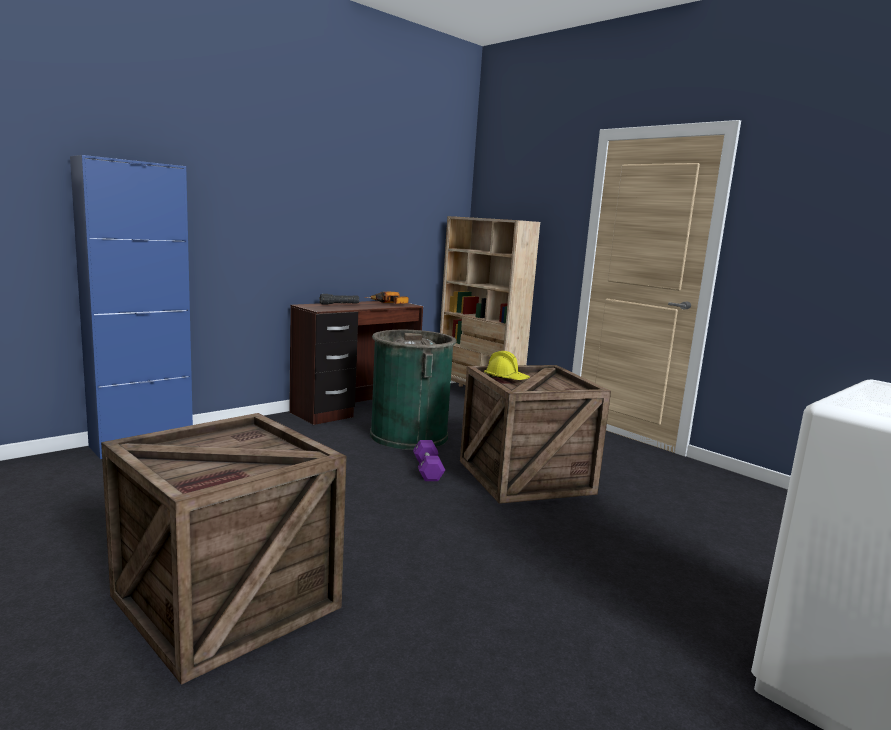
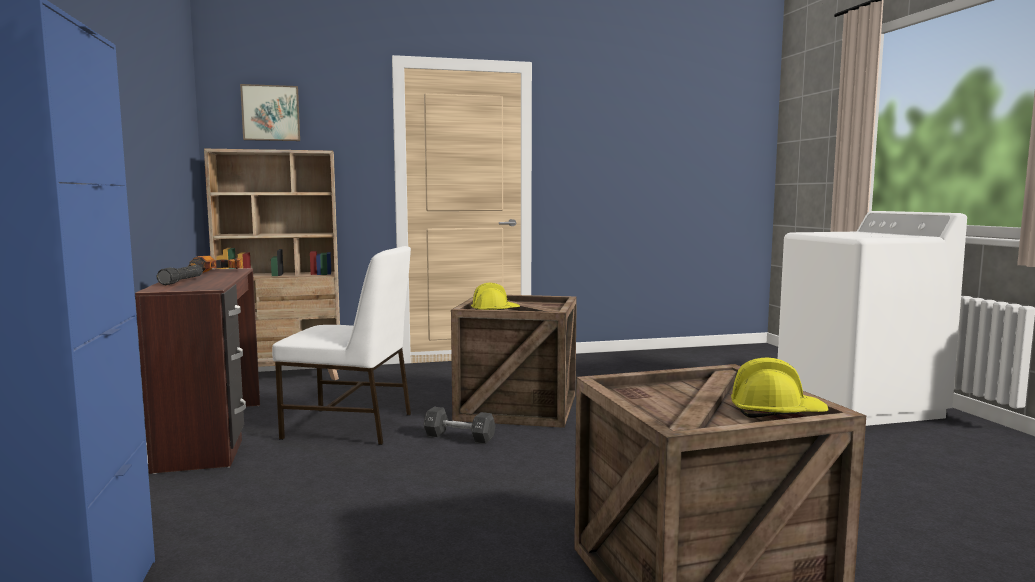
camera: 60 degrees left, 5 degrees down
(208, 480) = (776, 412): none -> yellow hard hat
(409, 435) = (350, 426): green trash can -> white chair
(427, 470) = (459, 437): purple dumbbell -> black dumbbell
(510, 188) = (271, 113): none -> picture

